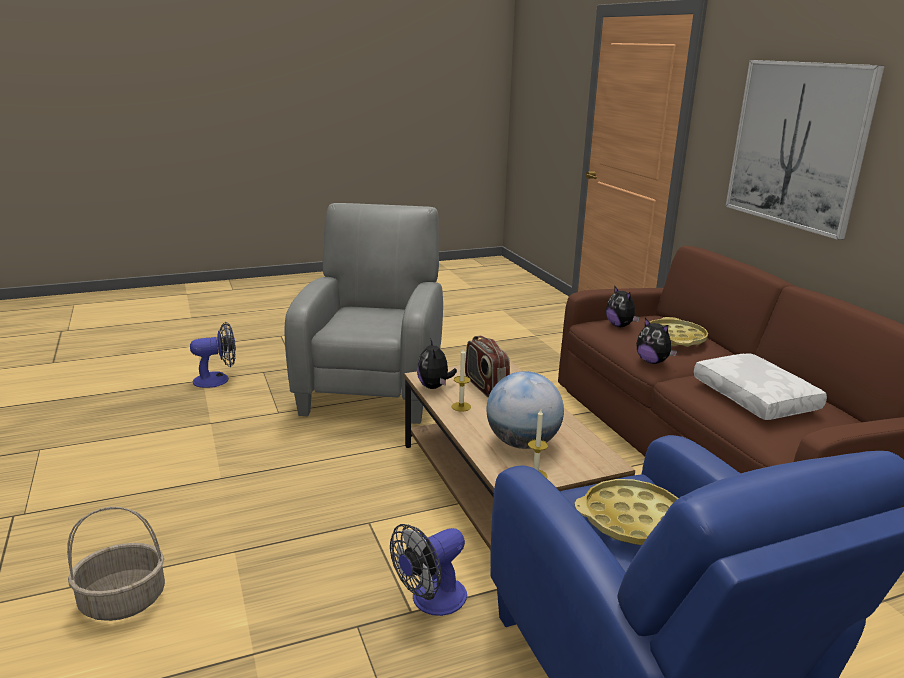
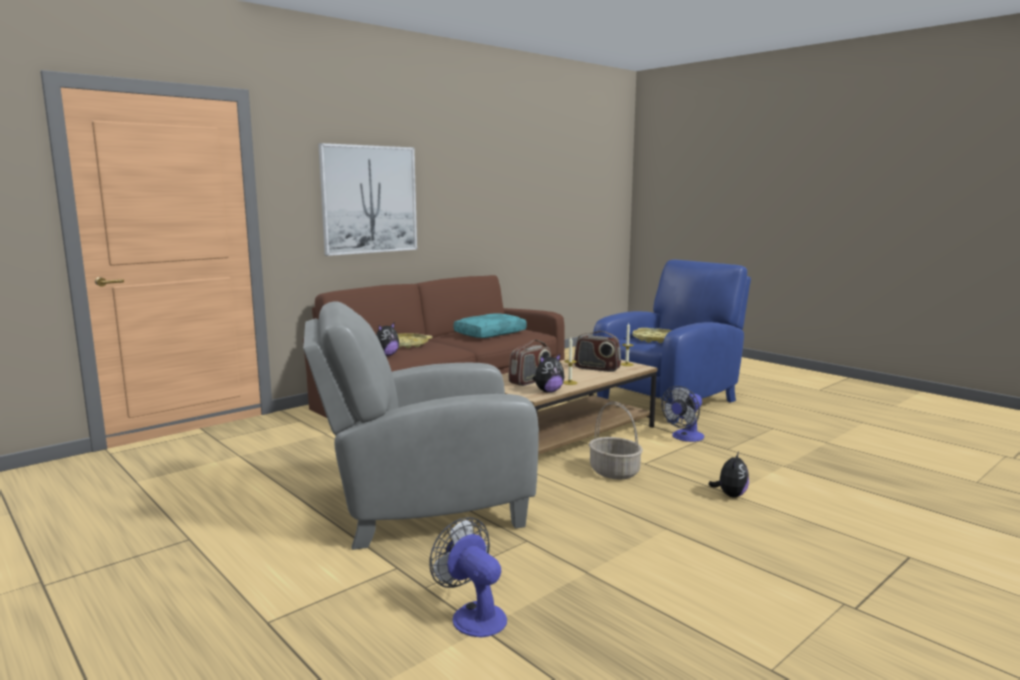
camera: 110 degrees left, 10 degrees down
(122, 602) = (823, 511): basket -> basket (615, 472)
(431, 601) = (685, 437): fan -> fan turned 105 degrees clockwise
(522, 443) = (597, 368): globe -> radio
(652, 361) = (451, 349): plush toy -> plush toy (730, 495)
(756, 398) = (490, 333): white pillow -> turquoise pillow

